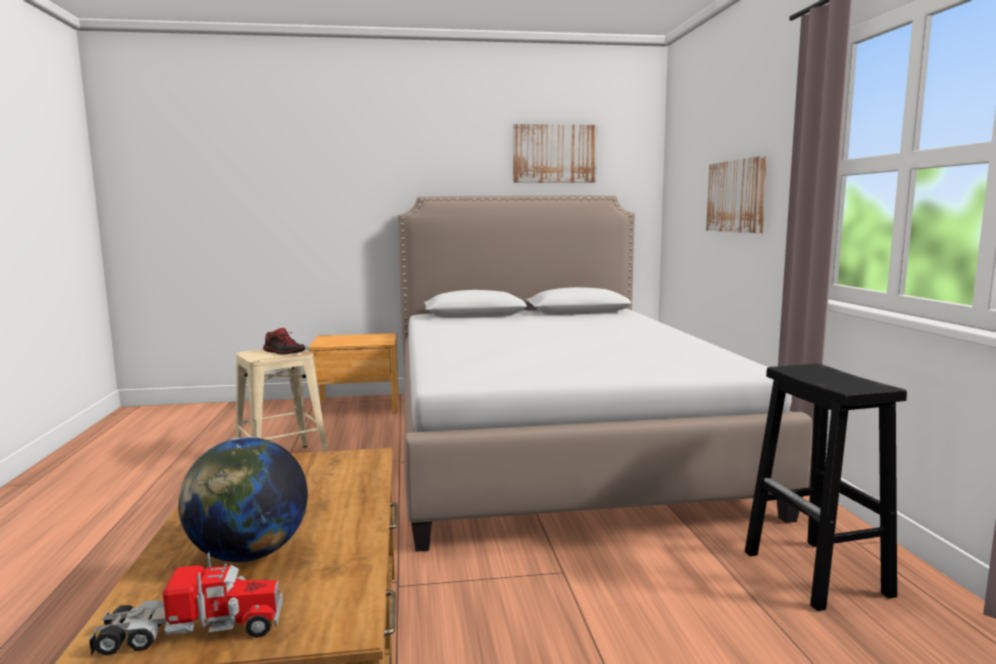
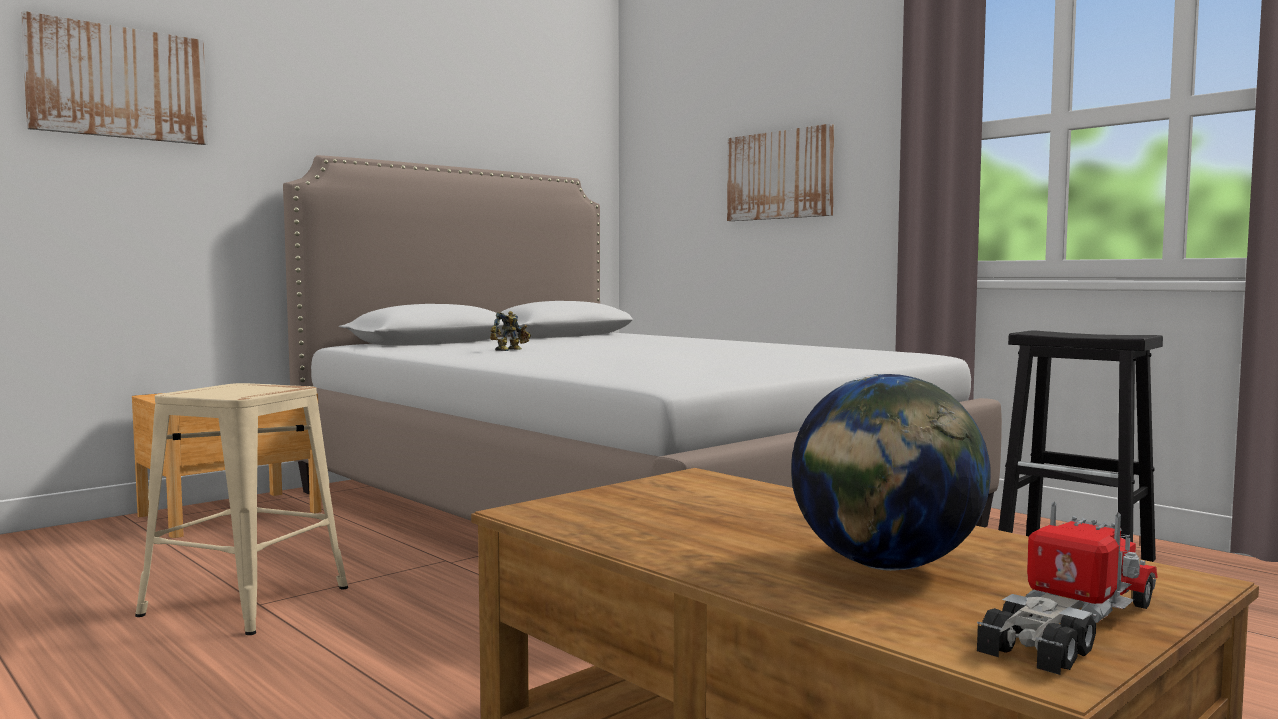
camera: 35 degrees left, 5 degrees down
(284, 352) = (256, 388): shoe -> none
(481, 330) = (510, 350): none -> toy robot
(554, 154) = (496, 113): picture -> picture (118, 83)

